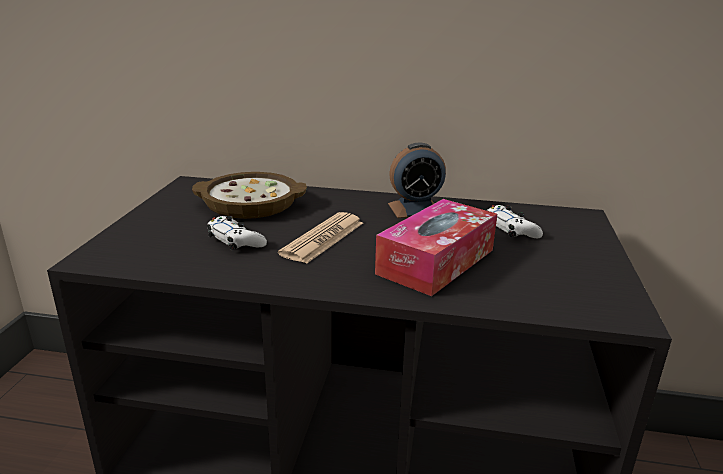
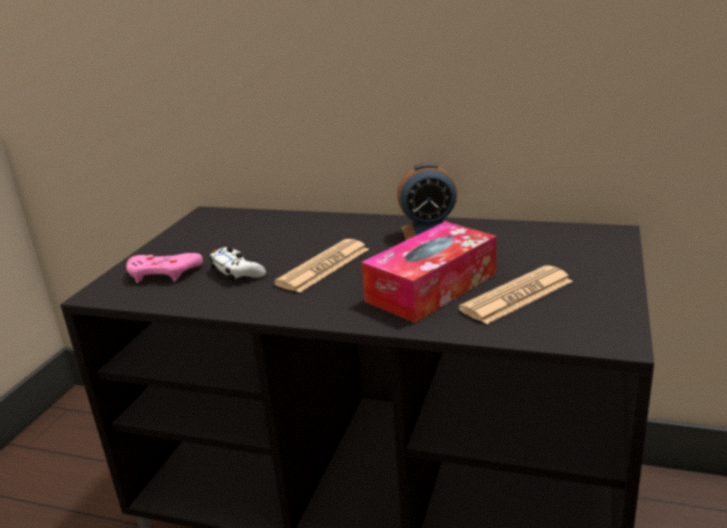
camera: 10 degrees right, 0 degrees up
(157, 240) = (163, 273): none -> pink game controller
(251, 204) = (261, 234): bowl -> none
(511, 229) = (525, 251): white game controller -> none
(520, 271) = (517, 296): none -> newspaper

